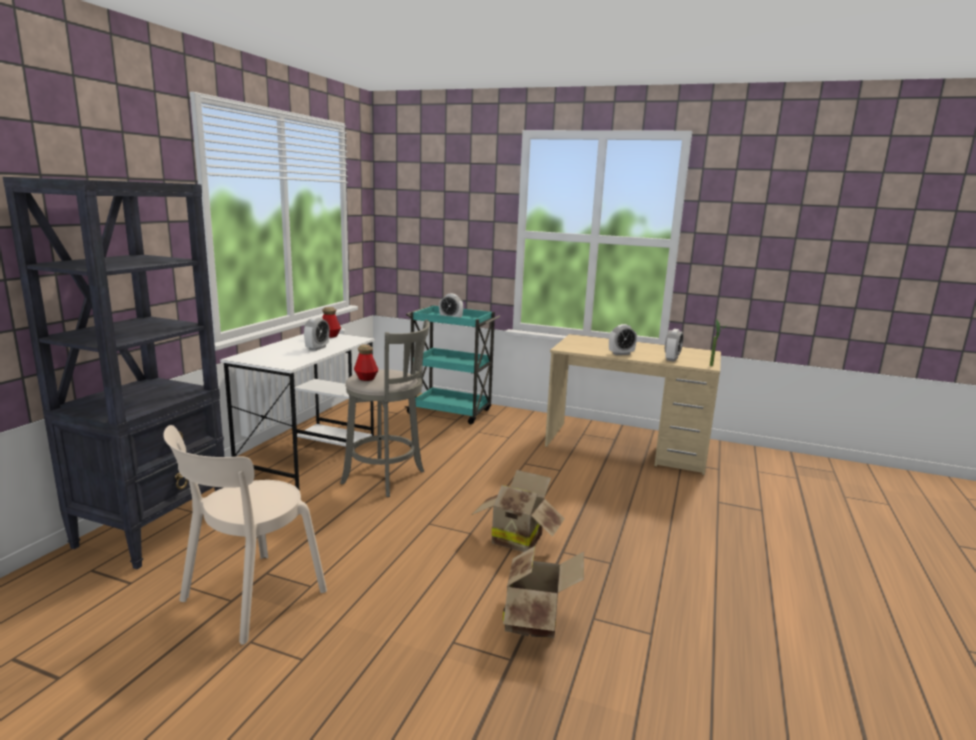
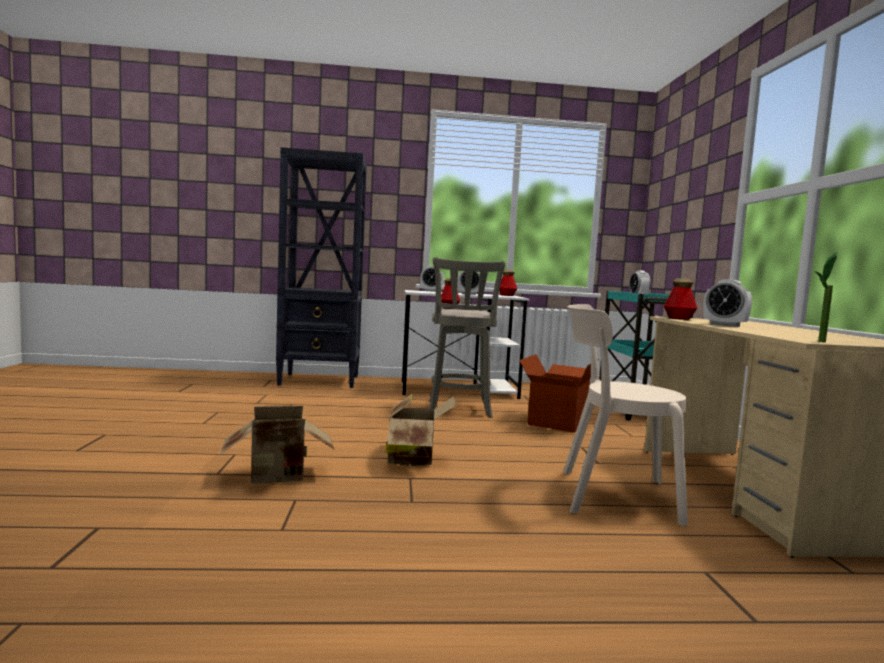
camera: 65 degrees right, 10 degrees down
(248, 599) = (260, 405): beige chair -> beige chair (610, 495)
(457, 450) = (556, 422): none -> cardboard box
(573, 349) = (679, 318): none -> bottle
(671, 359) = (782, 334): alarm clock -> alarm clock (431, 291)

